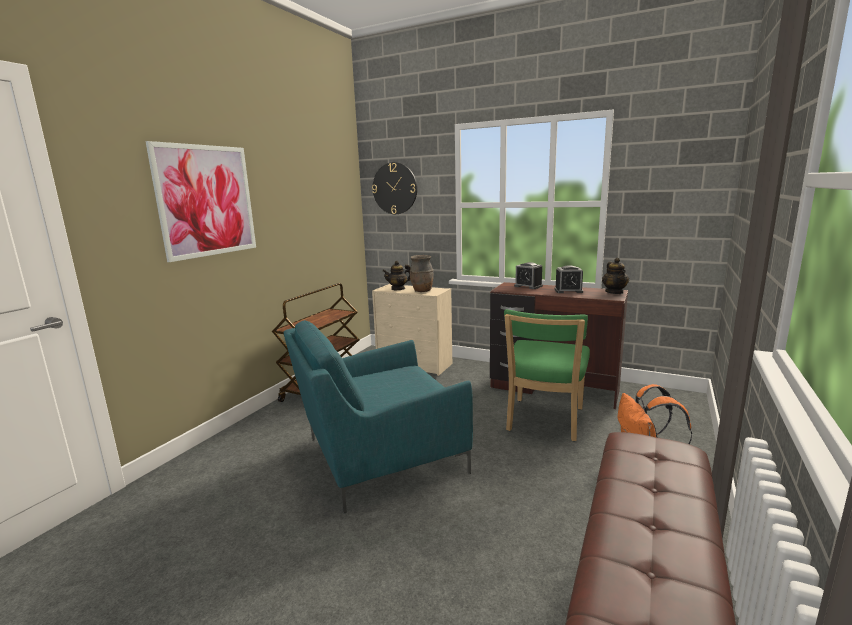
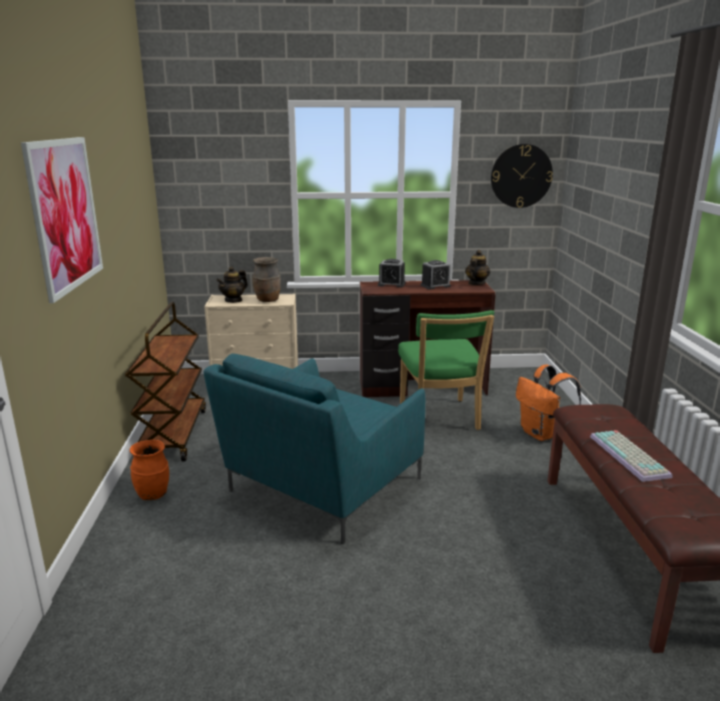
camera: 30 degrees left, 5 degrees up
(263, 427) = (153, 495): none -> orange vase
(395, 188) = (207, 174): wall clock -> wall clock (521, 176)
(614, 292) = (476, 283): teapot -> teapot turned 120 degrees counterclockwise
(638, 515) = (631, 456): none -> keyboard

